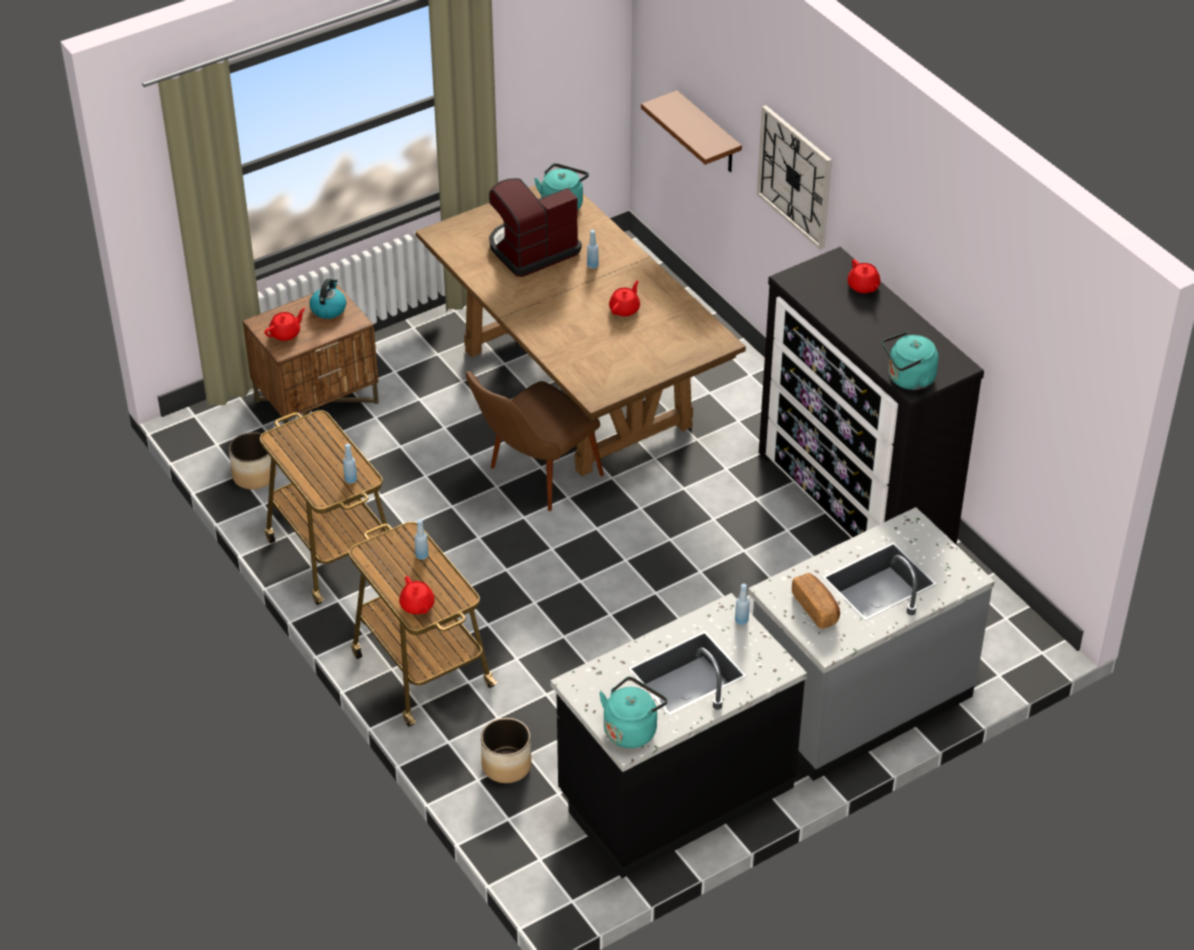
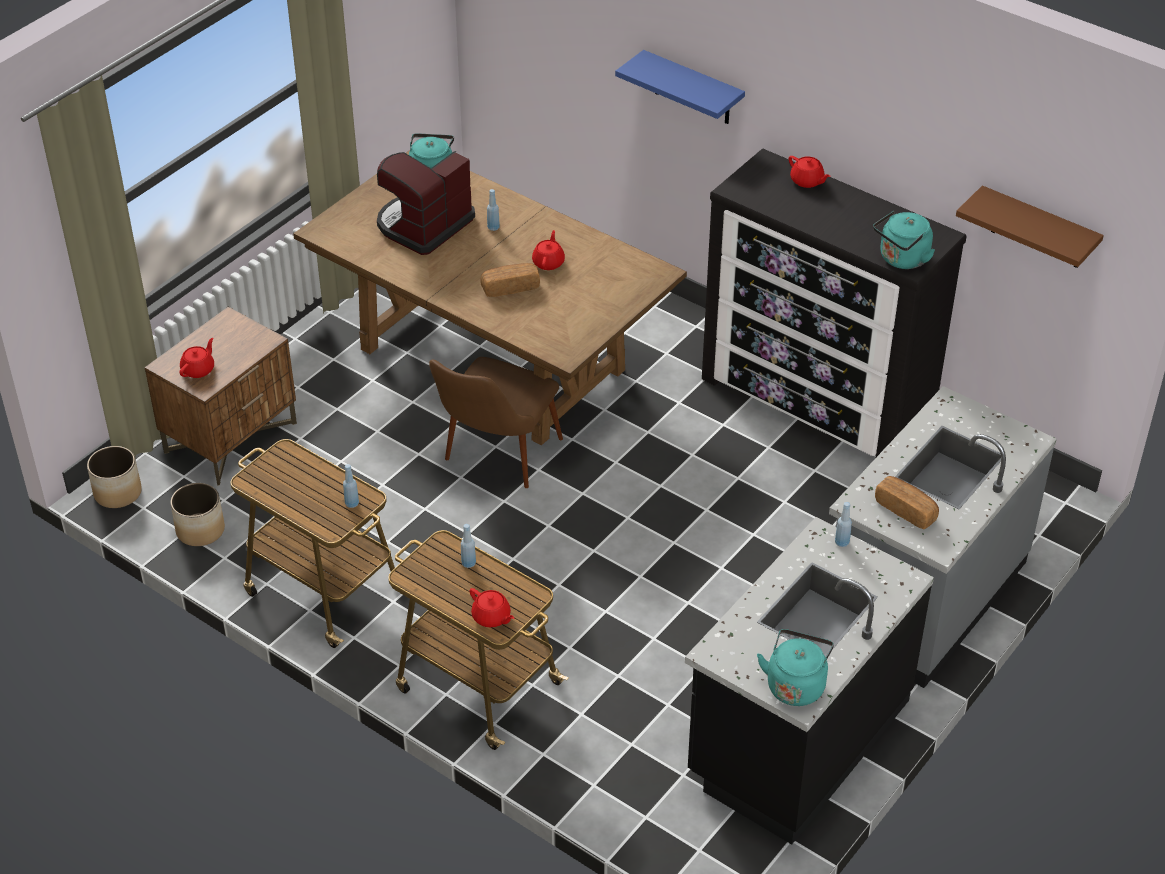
camera: 20 degrees left, 0 degrees up
(328, 309) = (232, 334): kettle -> none
(506, 765) = (615, 761): planter -> planter (117, 492)
(578, 323) = (510, 287): none -> bread
(708, 134) = (569, 70): brown shelf -> brown shelf (1038, 229)
(795, 176) = (692, 89): wall clock -> blue shelf

